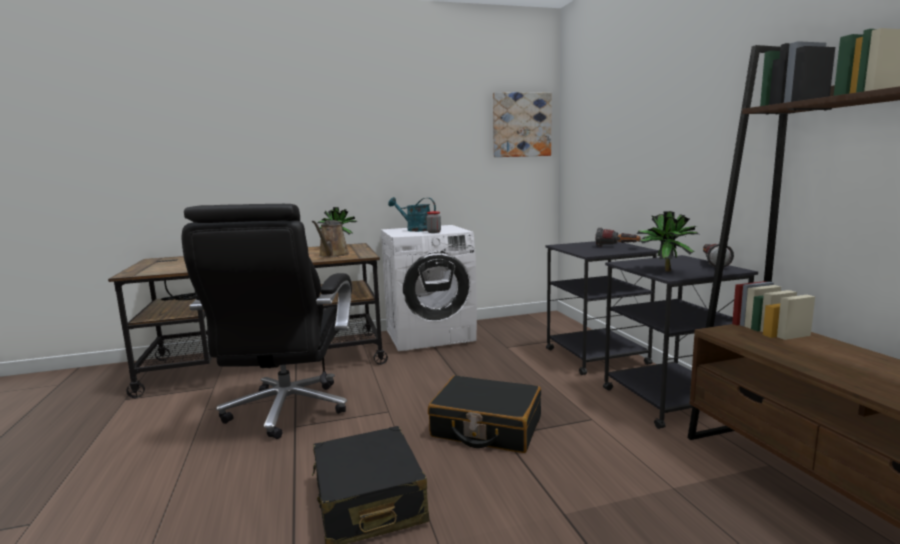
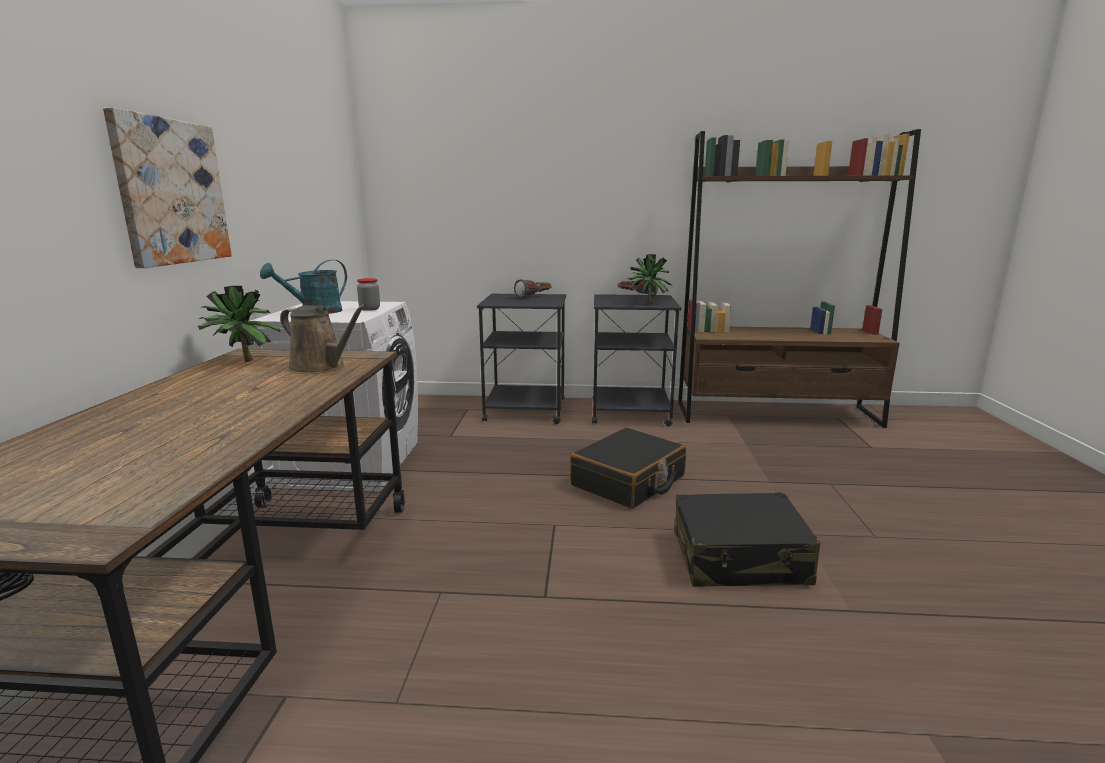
camera: 70 degrees left, 5 degrees up
(285, 413) = (495, 603): black office chair -> none
(521, 125) = (338, 157): picture -> picture (171, 192)

